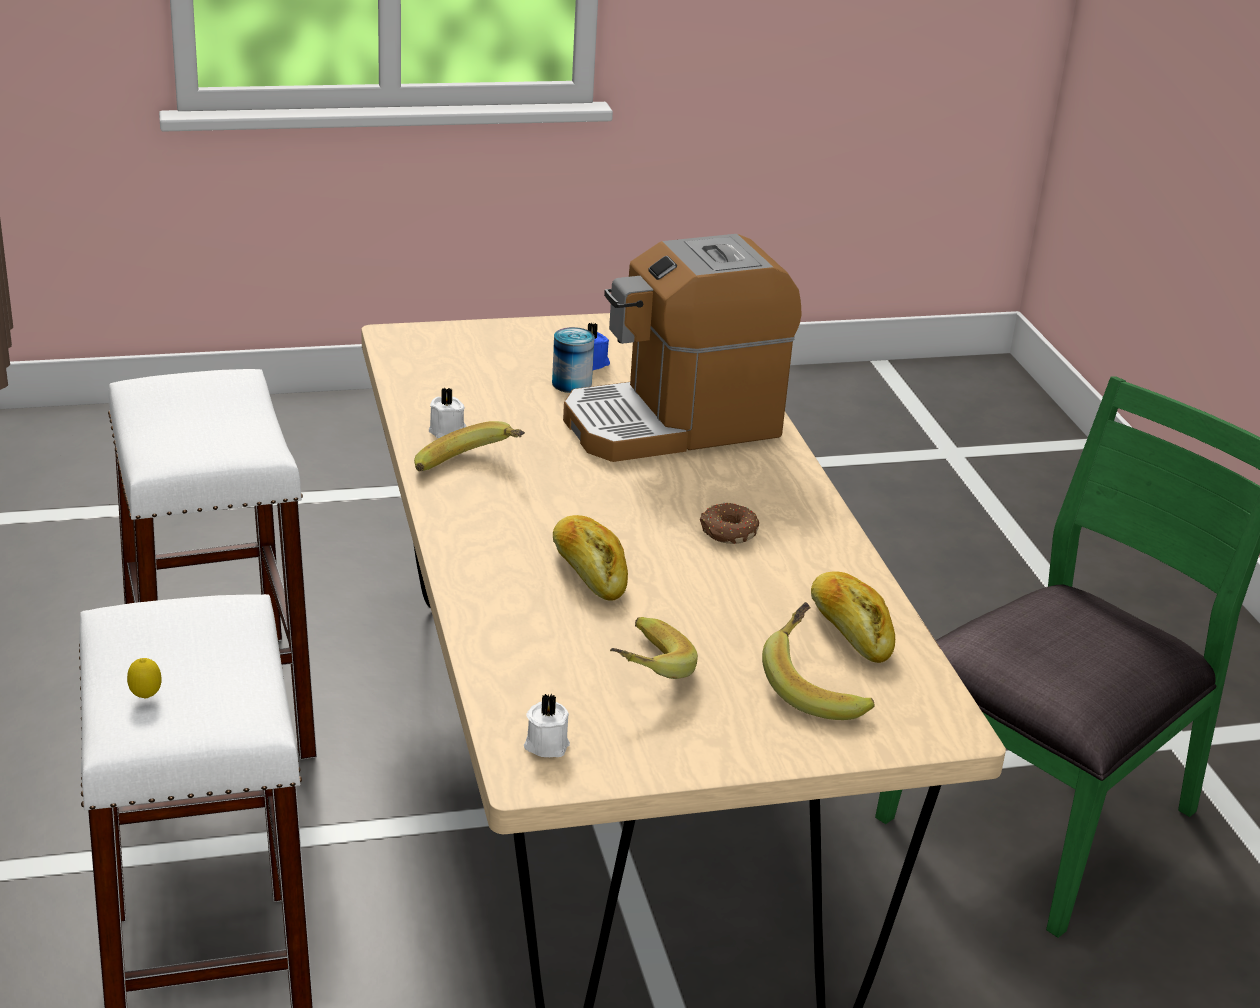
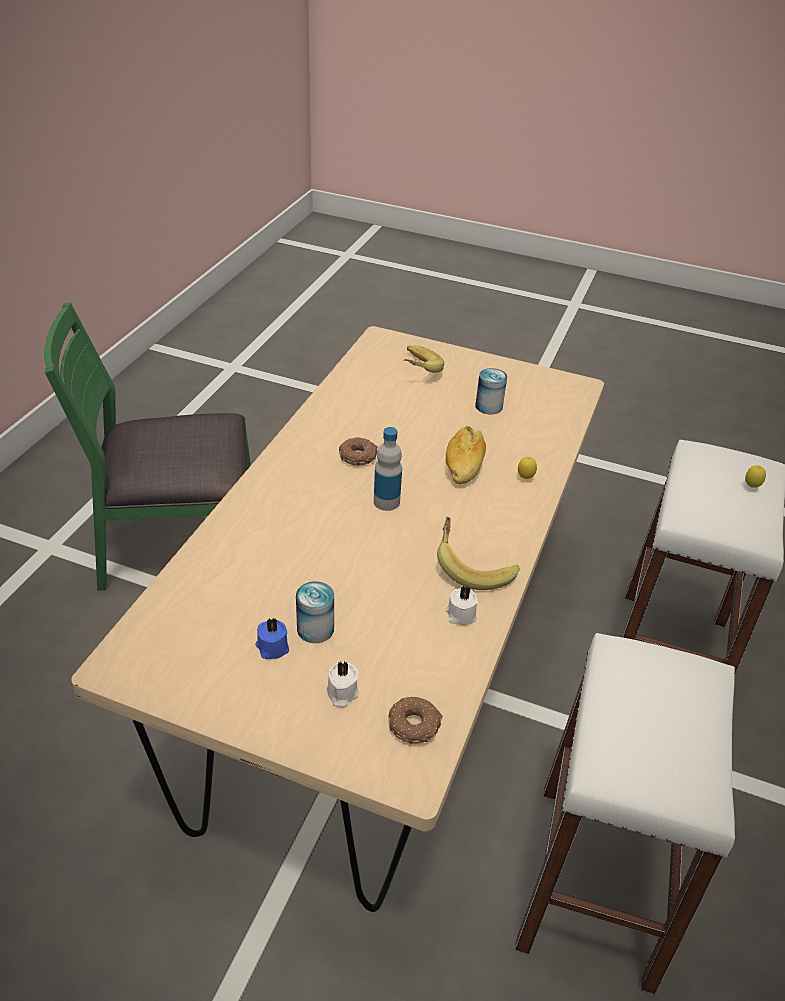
camera: 145 degrees left, 10 degrees up
(420, 359) = (415, 725): none -> donut
(493, 582) = (525, 478): none -> lemon
(546, 744) = (562, 394): white candle -> white candle (341, 693)
(633, 497) = (386, 502): none -> bottle
(641, 670) = (488, 406): banana -> can
(674, 423) = (287, 551): coffee machine -> none
(850, 630) = (366, 386): bread -> none

